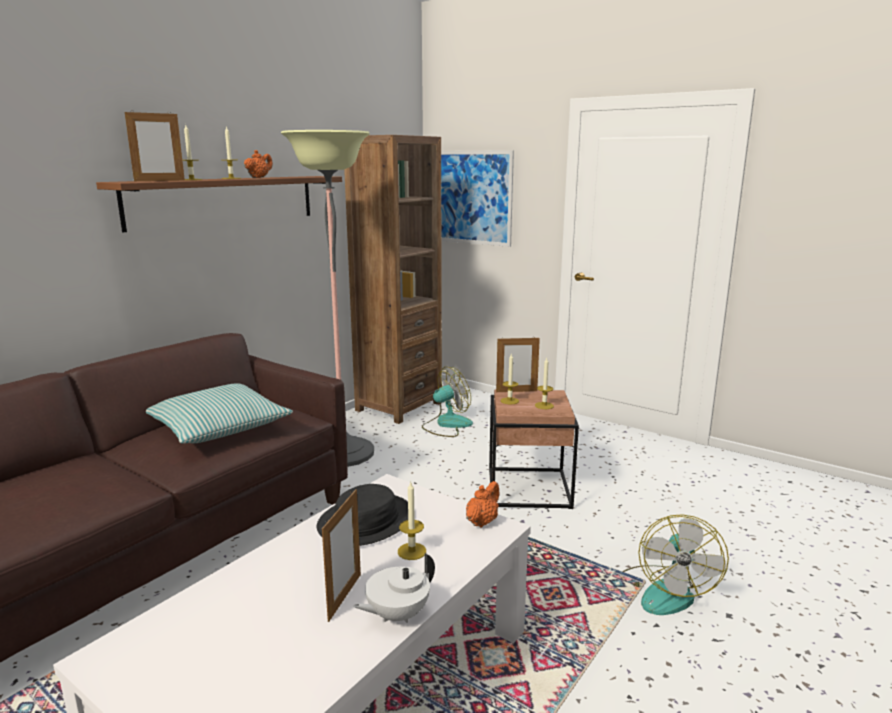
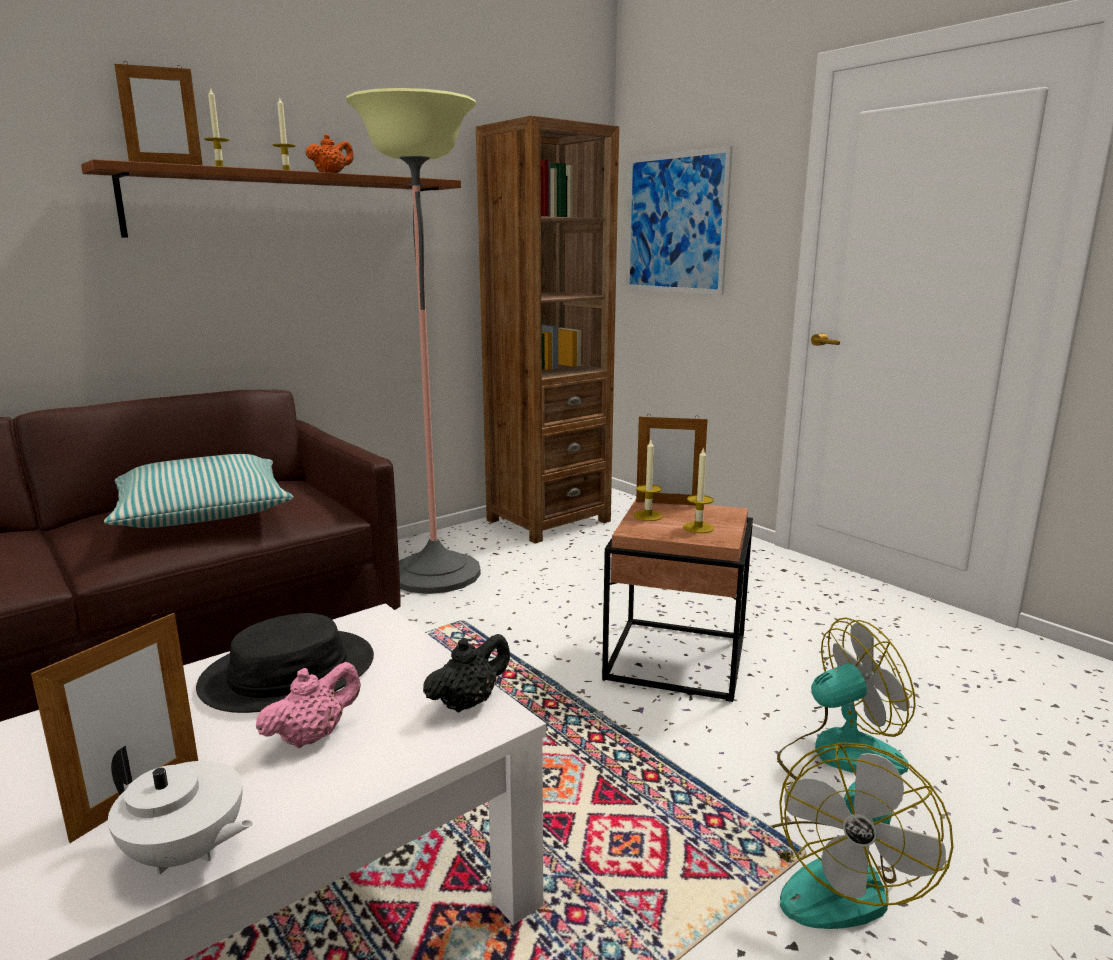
camera: 15 degrees right, 0 degrees up
(397, 614) = (186, 853): white teapot -> white teapot turned 135 degrees counterclockwise
(411, 551) = (313, 736): candle -> pink teapot
(446, 425) = (601, 551): fan -> fan (840, 760)
(482, 521) = (468, 702): orange teapot -> black teapot

